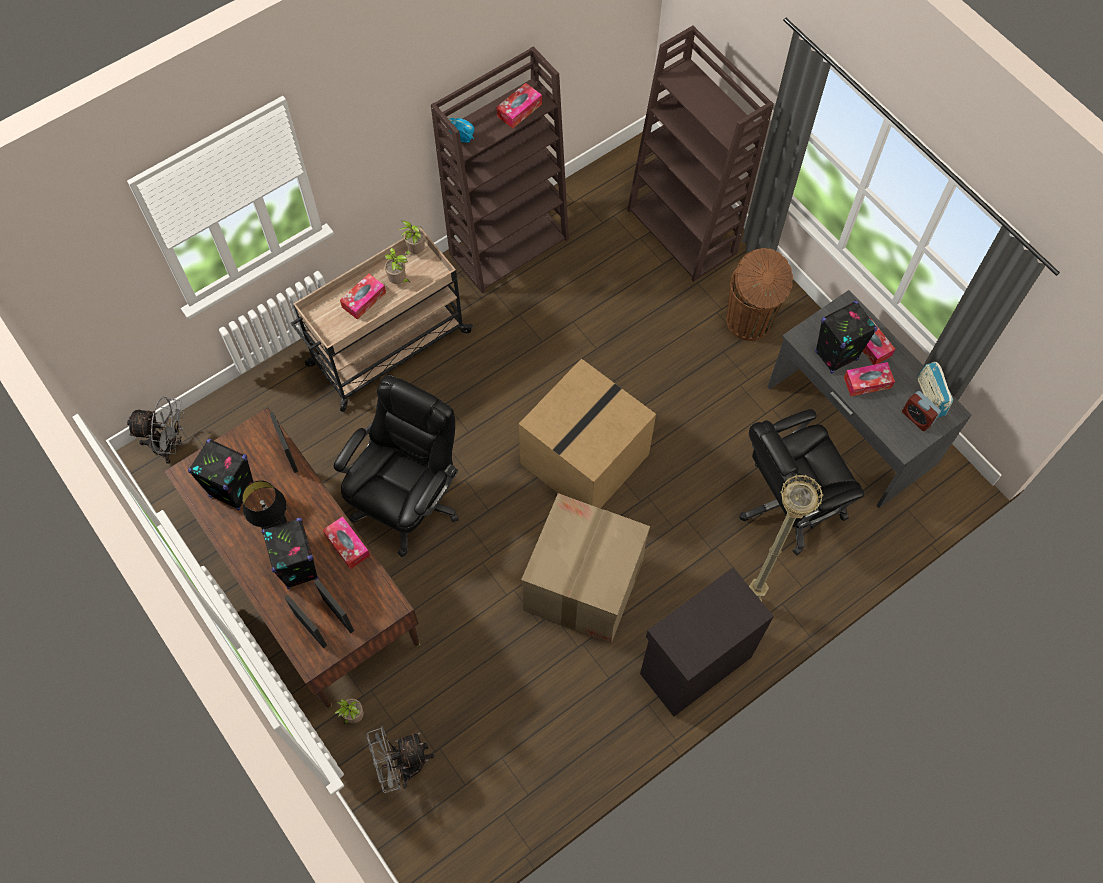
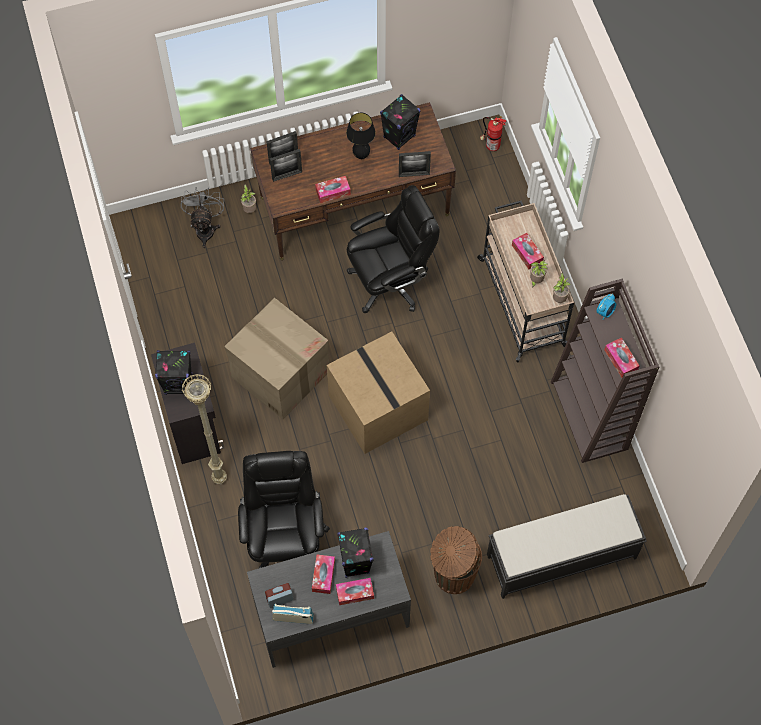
camera: 110 degrees right, 0 degrees up
(169, 445) = (491, 146): grey fan -> fire extinguisher
(298, 568) = (328, 161): black speaker -> black speaker (179, 384)
(407, 501) = (390, 281): black office chair -> black office chair turned 75 degrees counterclockwise
(683, 231) = (560, 557): brown bookcase -> black bench

